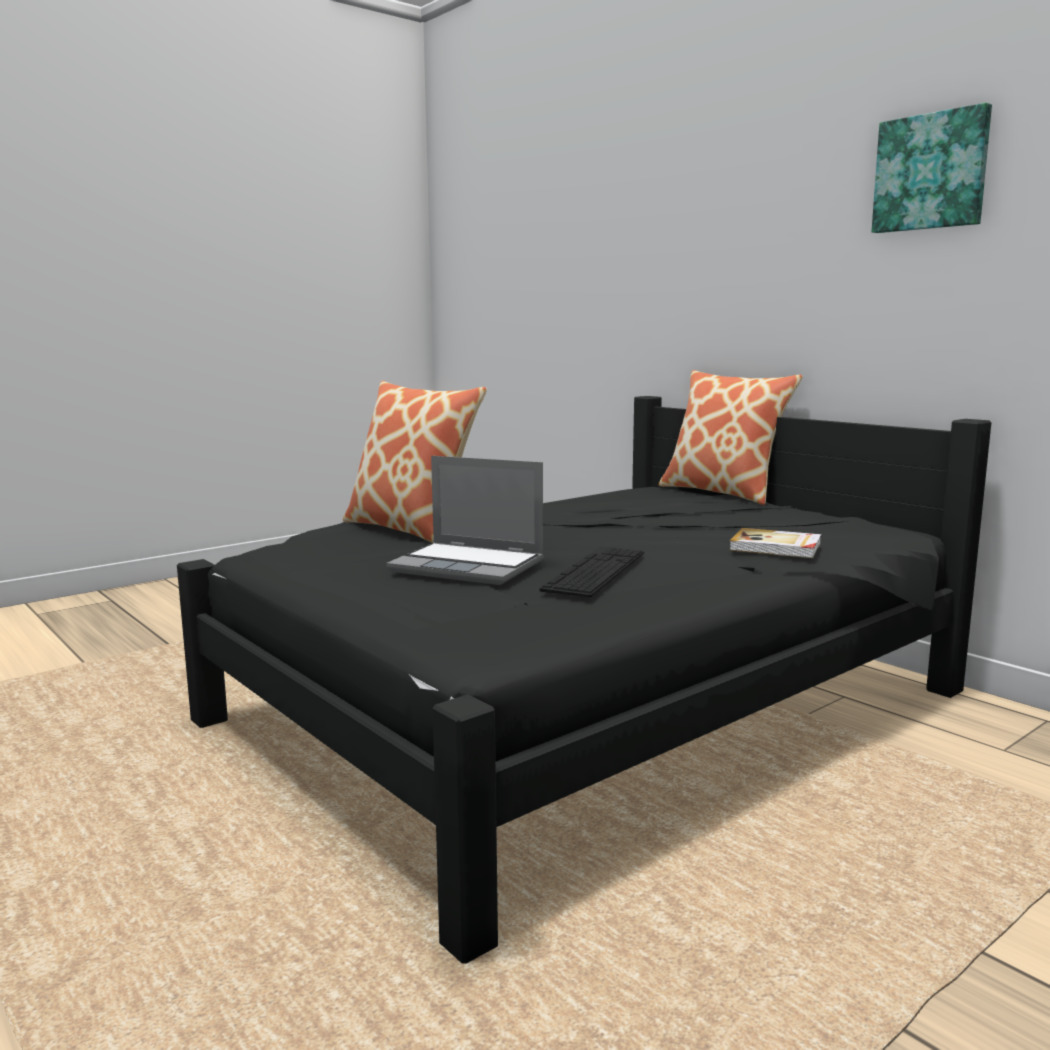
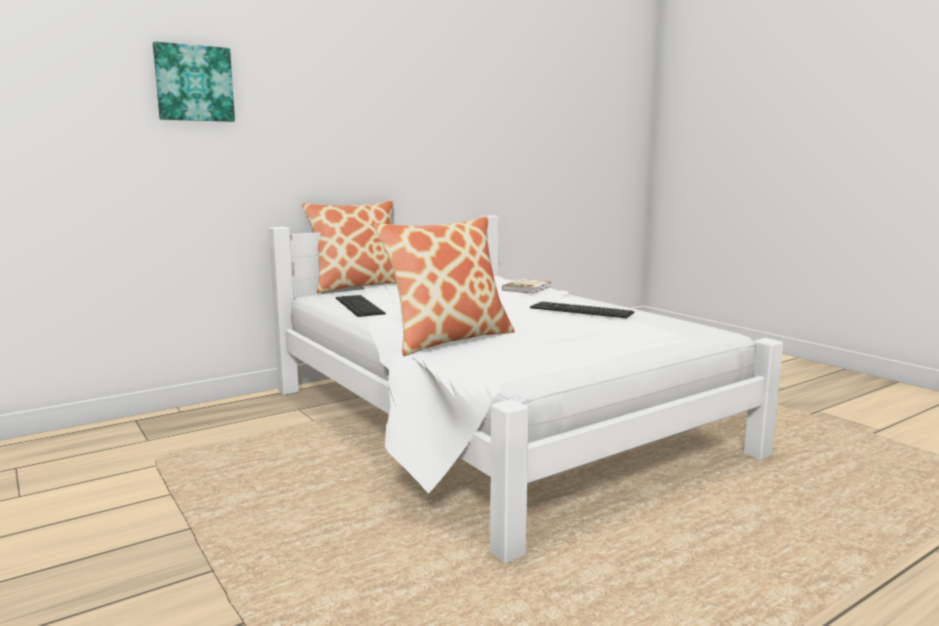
camera: 85 degrees left, 0 degrees up
(470, 566) = (571, 327): laptop -> none
(583, 706) = (494, 421): black bed -> white bed
(591, 500) = (359, 306): none -> keyboard
(931, 172) = (448, 87): picture -> picture (194, 83)

